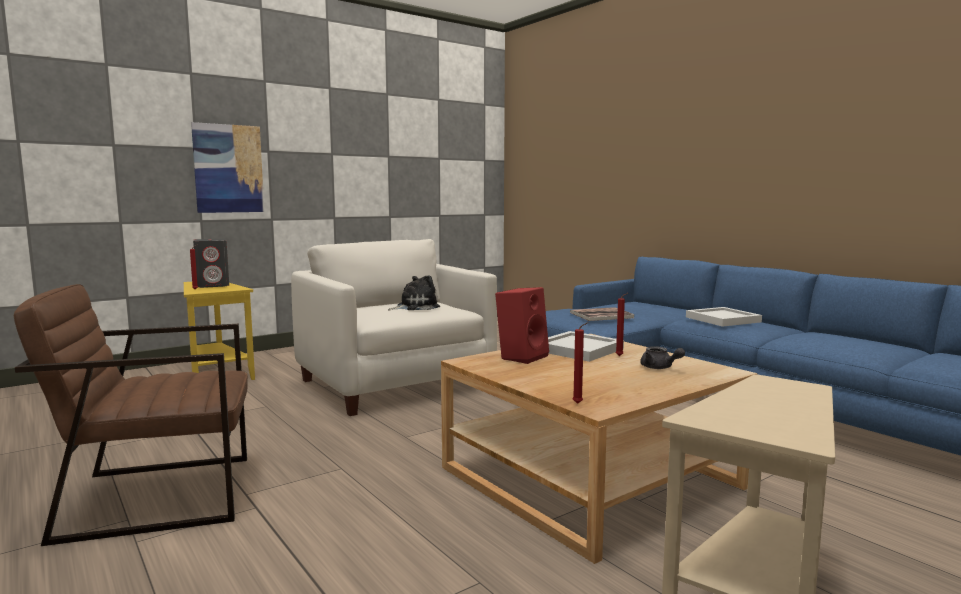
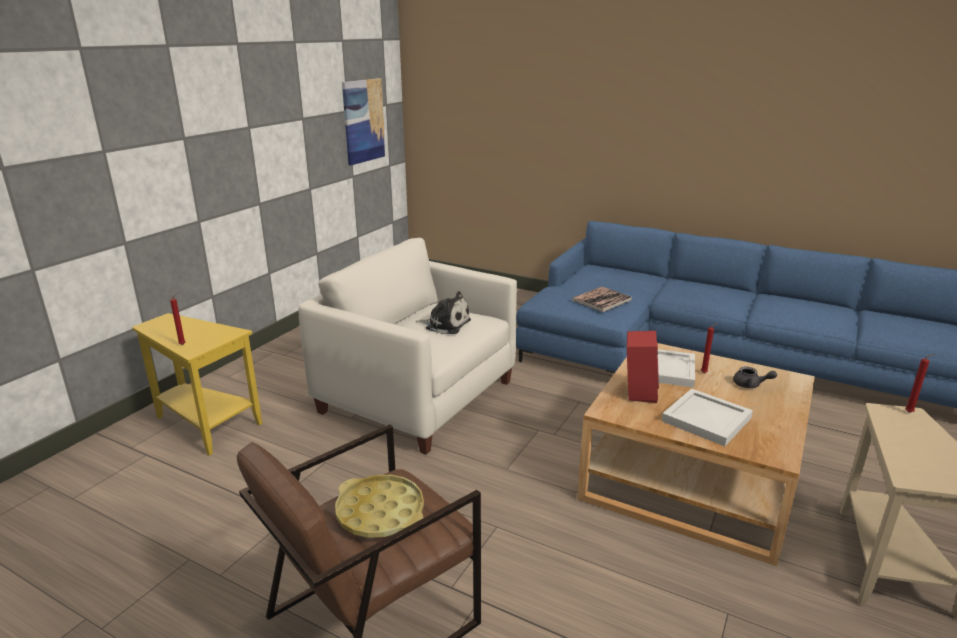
camera: 25 degrees left, 15 degrees up
(172, 379) = (380, 513): none -> yellow tray
(213, 285) = (188, 330): grey speaker -> none
(228, 168) = (146, 170): picture -> picture (363, 121)
(415, 307) = (445, 324): plush toy -> plush toy turned 75 degrees clockwise
(579, 404) = (761, 454): red candle -> red candle (910, 412)
(721, 319) = (697, 291): white tray -> white tray (705, 419)

